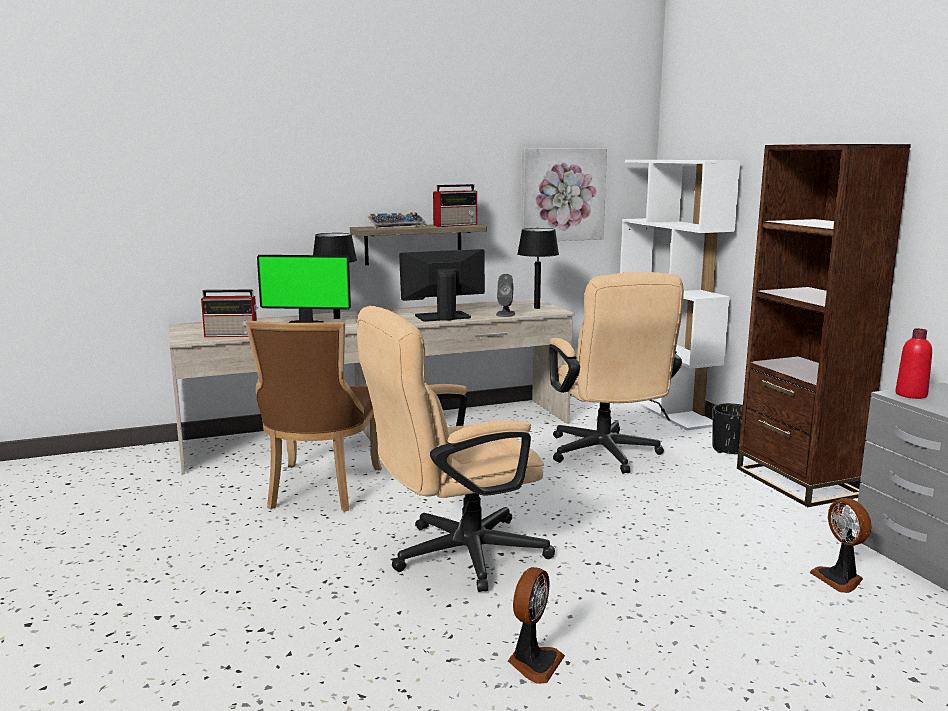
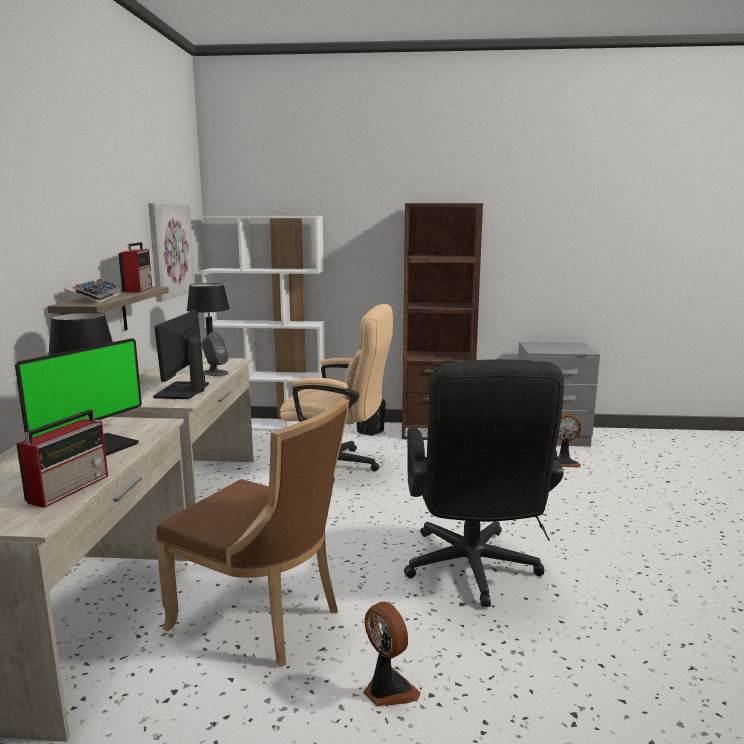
camera: 65 degrees left, 0 degrees up
(455, 556) = (472, 572): beige office chair -> black office chair
(533, 662) = (646, 579): fan -> fan (387, 690)
(911, 395) = (539, 349): red bottle -> none

